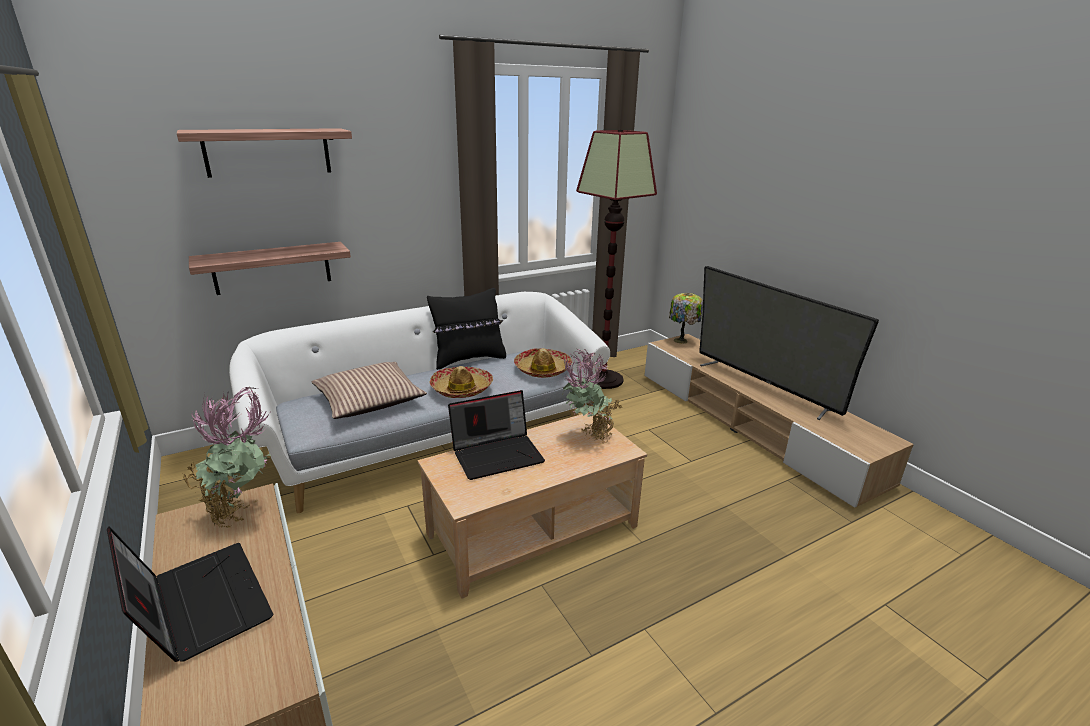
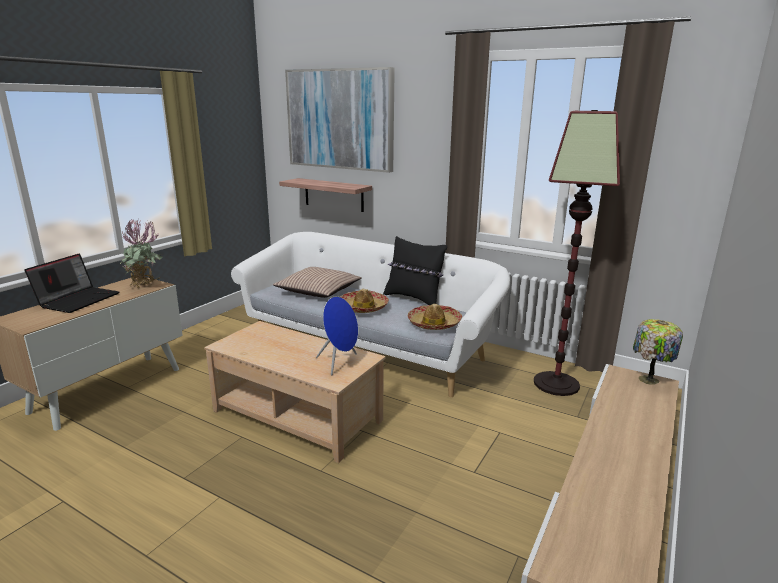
camera: 60 degrees right, 5 degrees down
(268, 152) = (340, 119): shelf -> picture
(498, 454) = (286, 339): laptop -> none
(588, 437) = (339, 363): potted plant -> blue speaker
(763, 386) = (623, 455): television -> none

